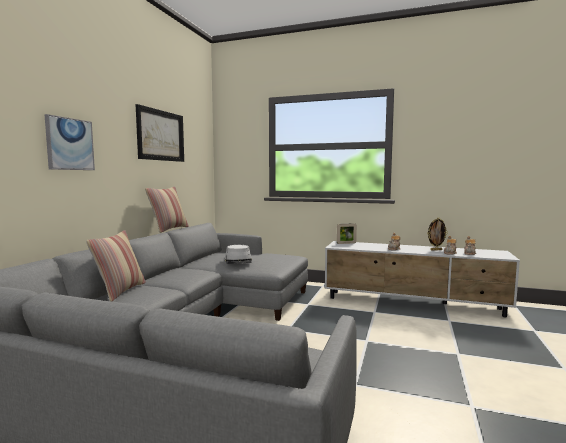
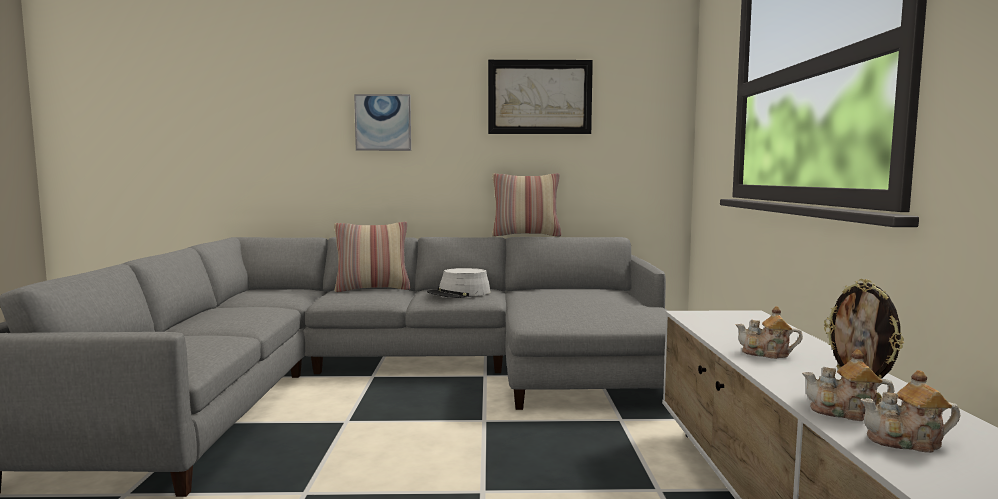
camera: 70 degrees right, 0 degrees up
(238, 261) = (556, 299): grey hat -> grey hat (459, 293)
(346, 243) = (747, 318): picture frame -> none

